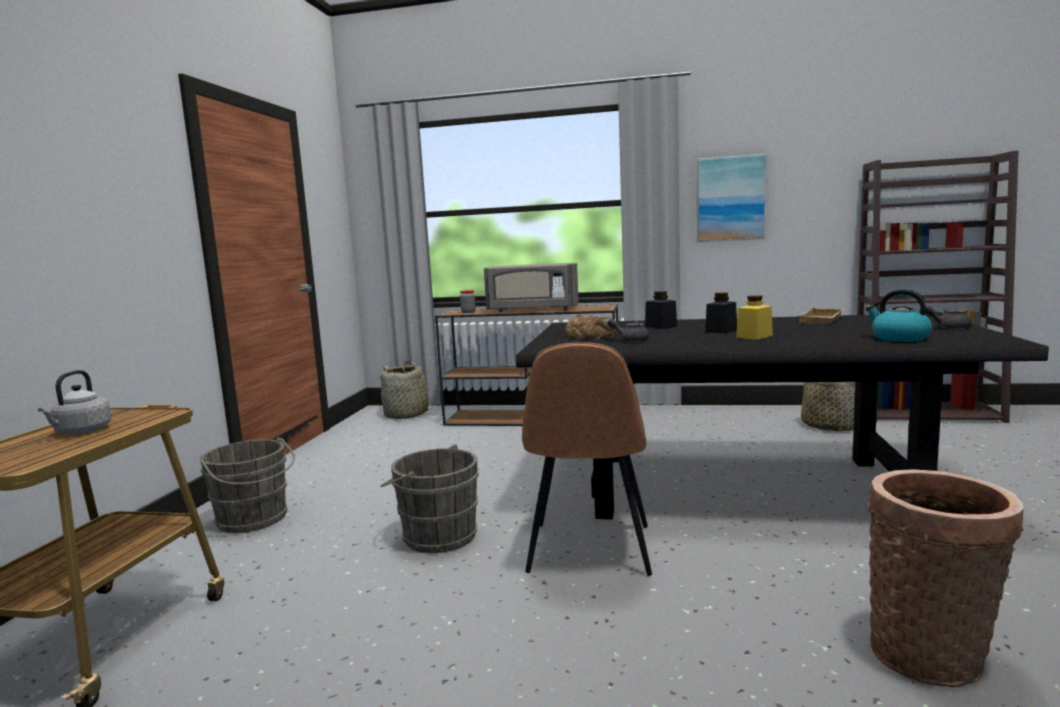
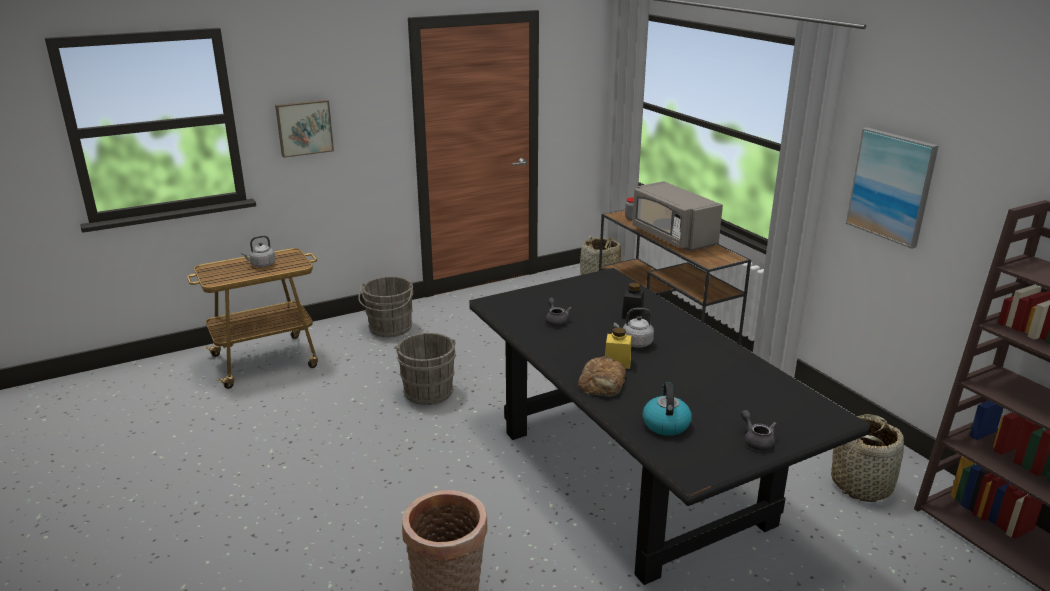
camera: 50 degrees right, 15 degrees up
(60, 207) = (304, 127): none -> picture
(589, 550) = (461, 448): brown chair -> none
(591, 335) = (563, 301): bread -> bread (602, 383)
(721, 330) = (635, 343): black jar -> grey kettle
(822, 320) = (741, 375): beige tray -> none

